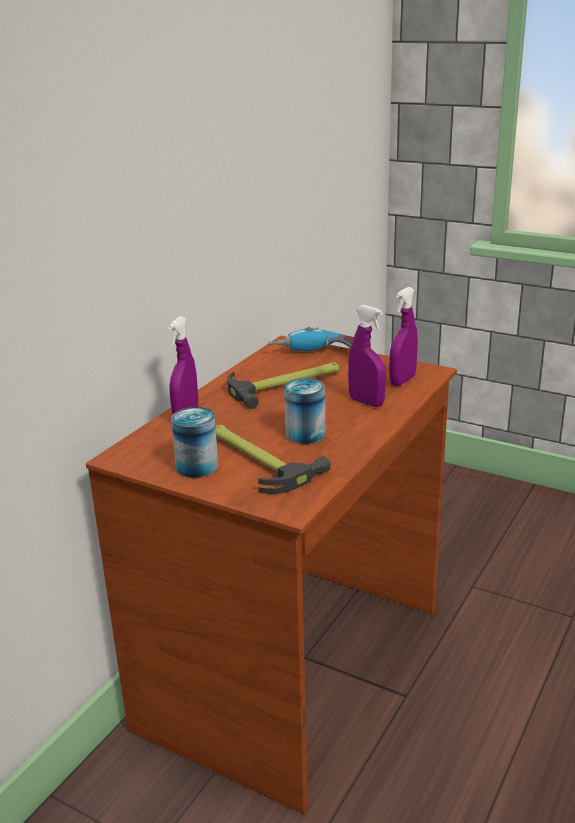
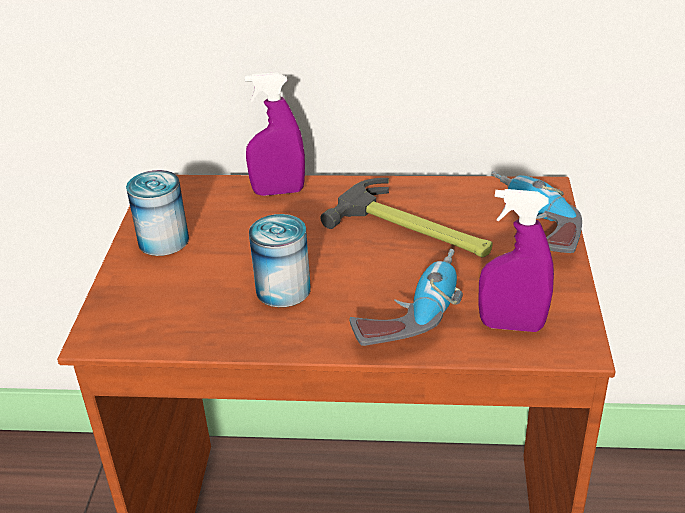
camera: 65 degrees right, 10 degrees up
(256, 459) = (200, 274): hammer -> none
(366, 402) = (412, 312): purple spray bottle -> power drill

